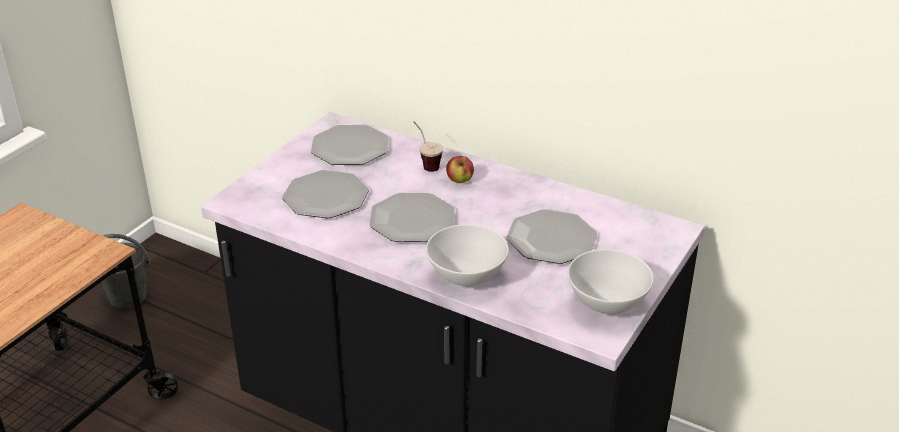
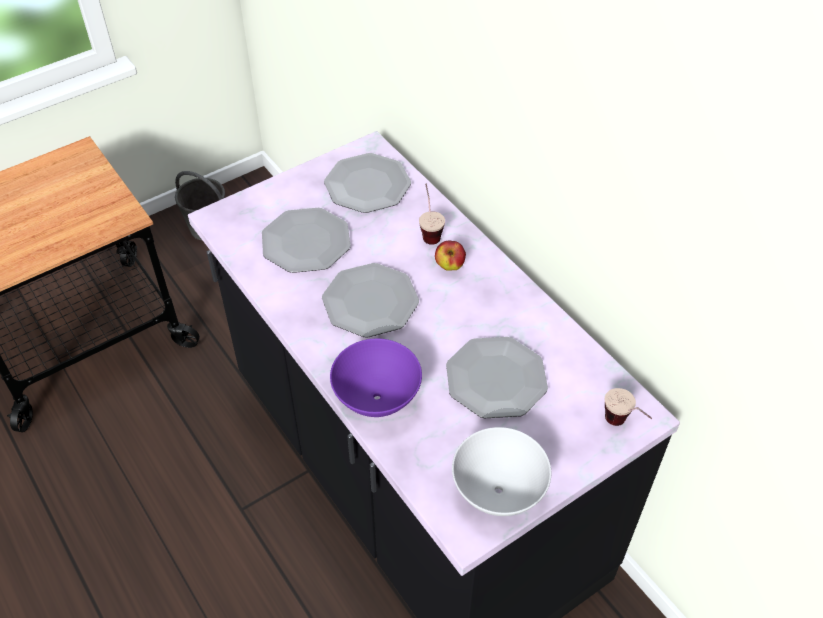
camera: 25 degrees right, 15 degrees up
(467, 278) = (377, 399): white bowl -> purple bowl
(667, 239) = (623, 426): none -> cup

